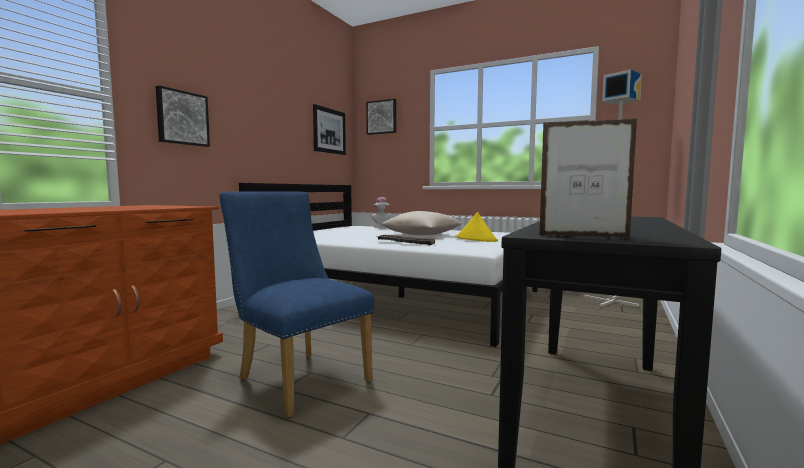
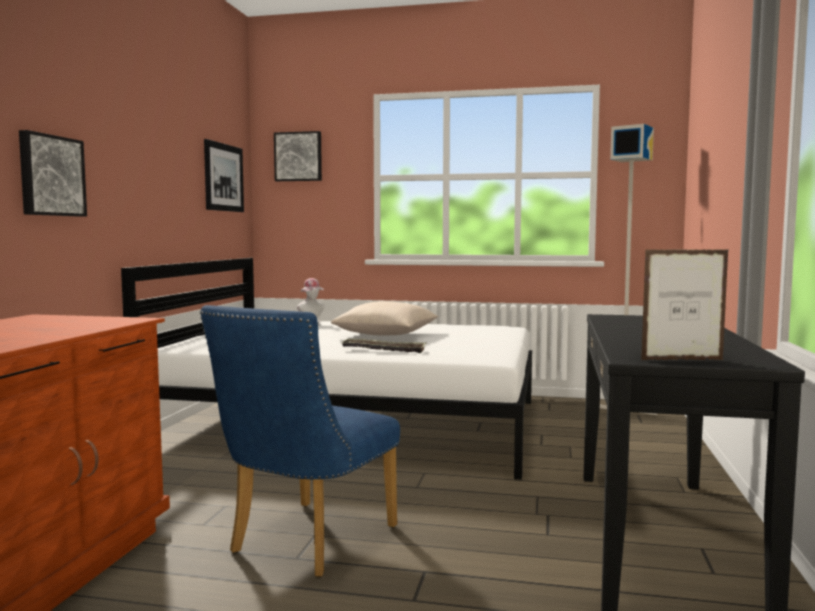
camera: 15 degrees left, 0 degrees up
(298, 378) = (305, 543): blue chair -> blue chair turned 90 degrees counterclockwise
(476, 239) = (466, 340): yellow hat -> none

